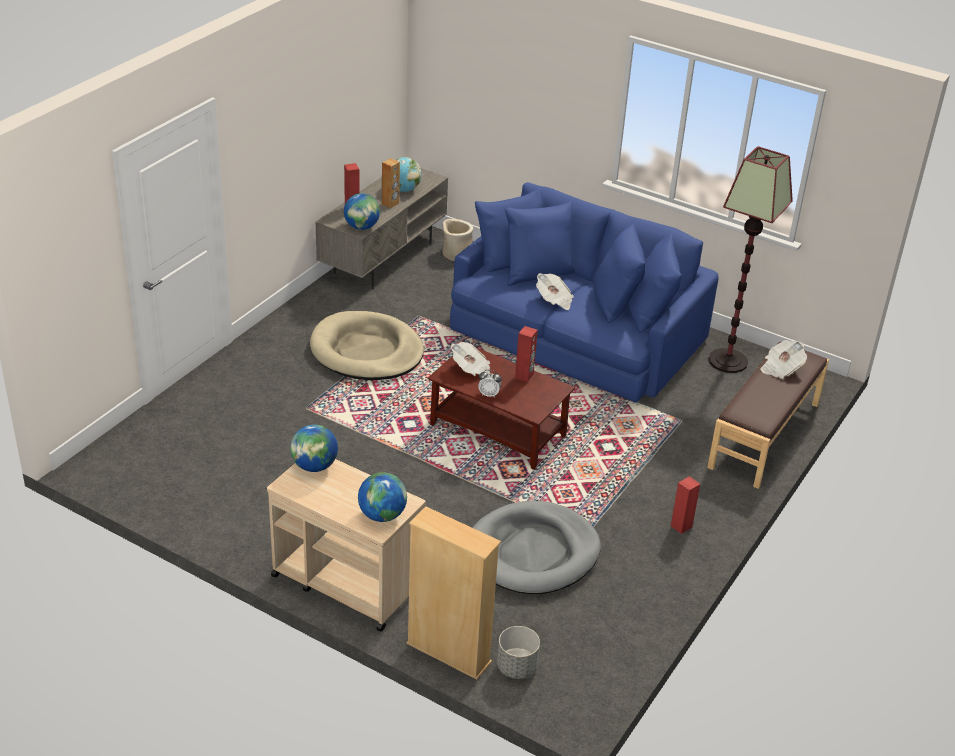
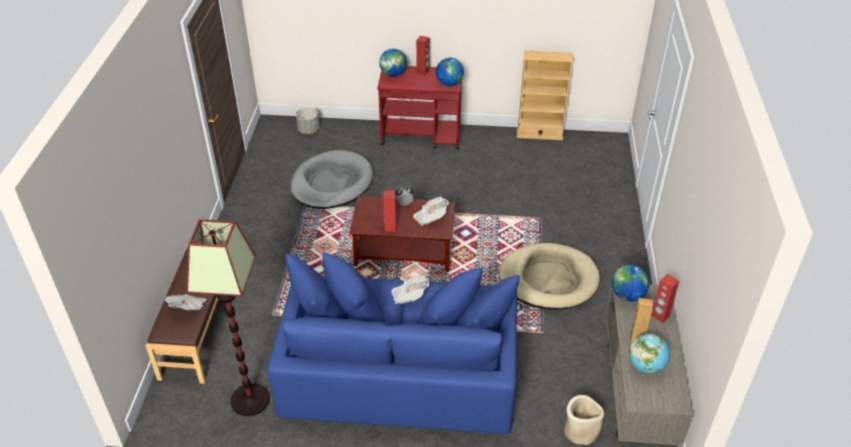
camera: 155 degrees right, 5 degrees up
(345, 582) = (421, 135): beige cart -> red cart
(448, 653) = (346, 125): beige bookcase -> beige bookcase (539, 134)
(681, 526) = (246, 231): red speaker -> red speaker (423, 71)

